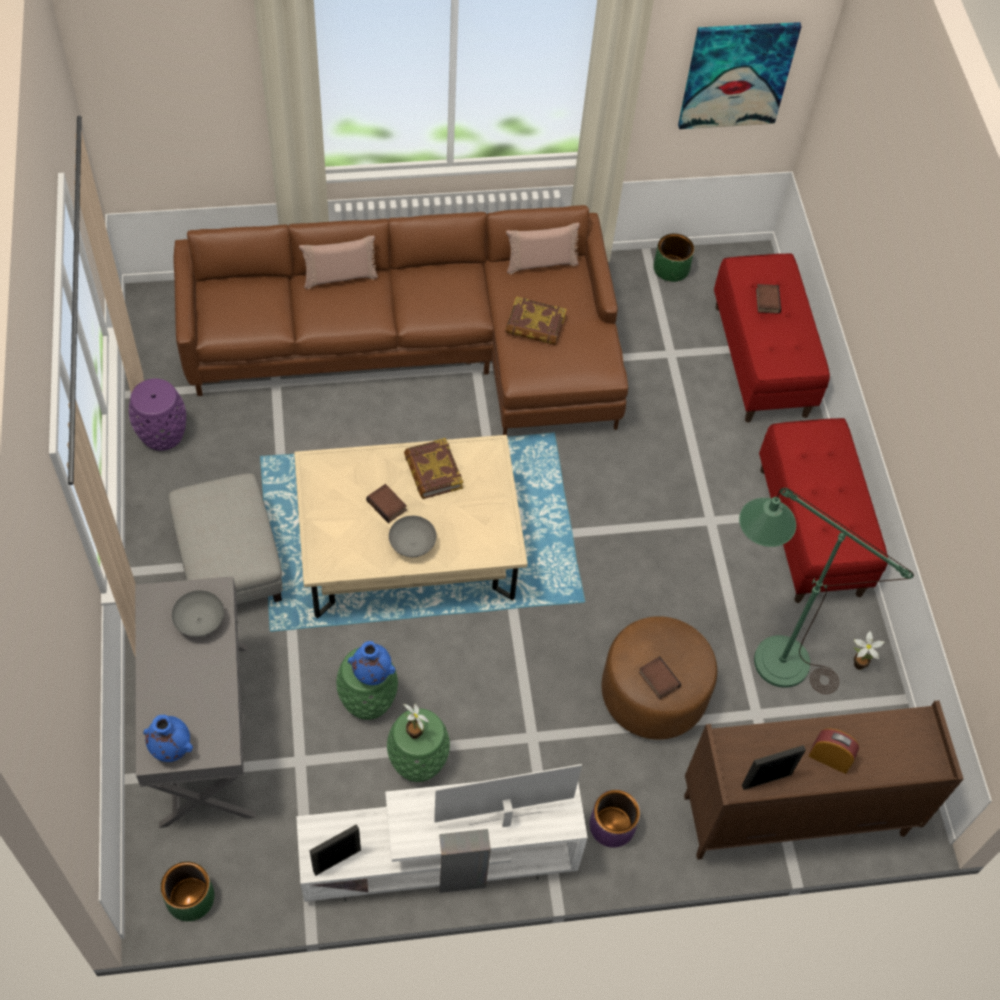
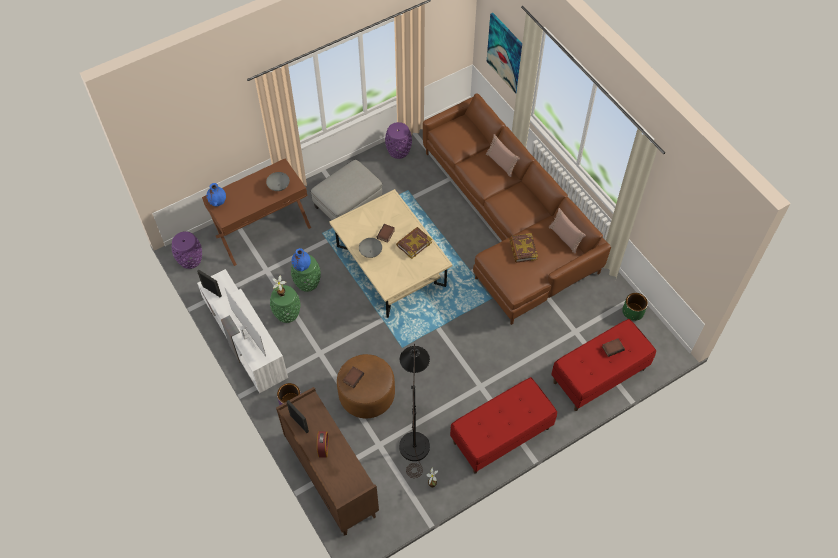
camera: 70 degrees right, 0 degrees up
(190, 897) = (190, 260): green planter -> purple stool
(203, 733) = (263, 231): grey console table -> brown console table
(737, 75) = (689, 242): picture -> picture (505, 53)
(766, 655) = (414, 438): green floor lamp -> black floor lamp

